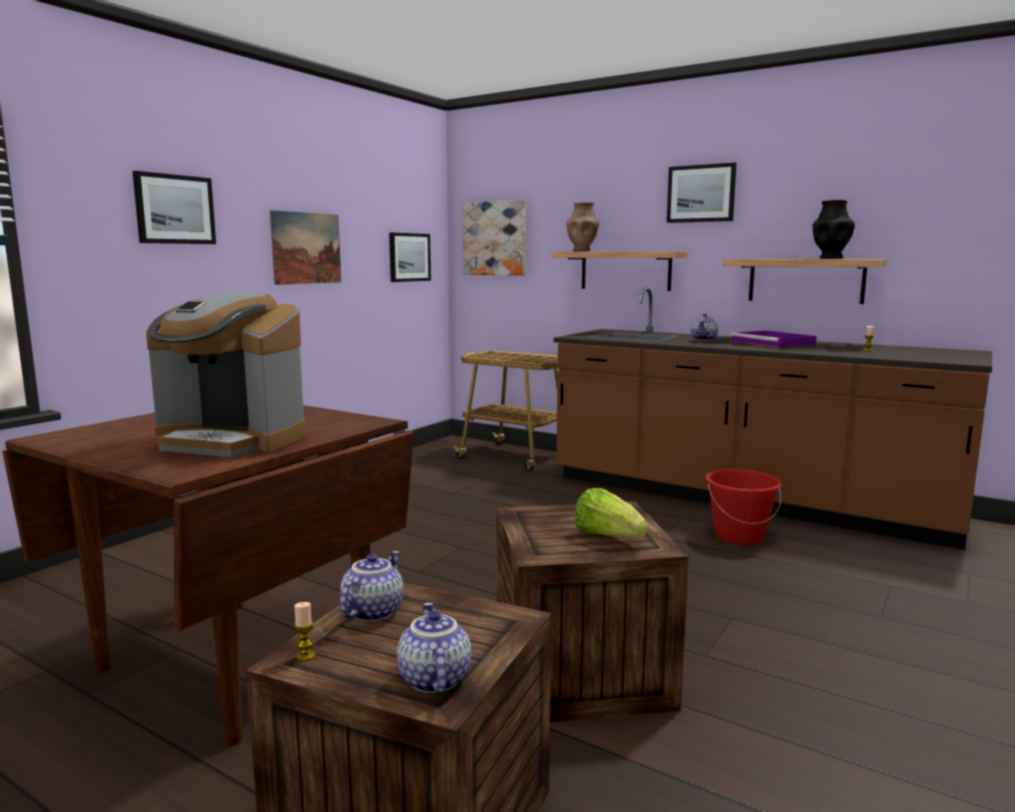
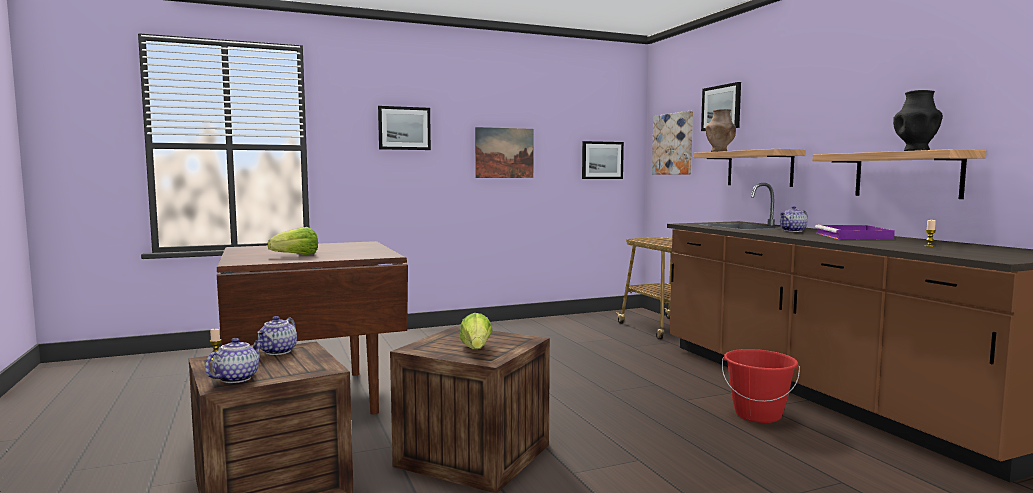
camera: 35 degrees right, 5 degrees down
(232, 441) = (296, 256): coffee machine -> lettuce
(372, 611) = (278, 352): teapot -> teapot turned 135 degrees clockwise
(701, 193) = (817, 94): picture -> picture (721, 107)

